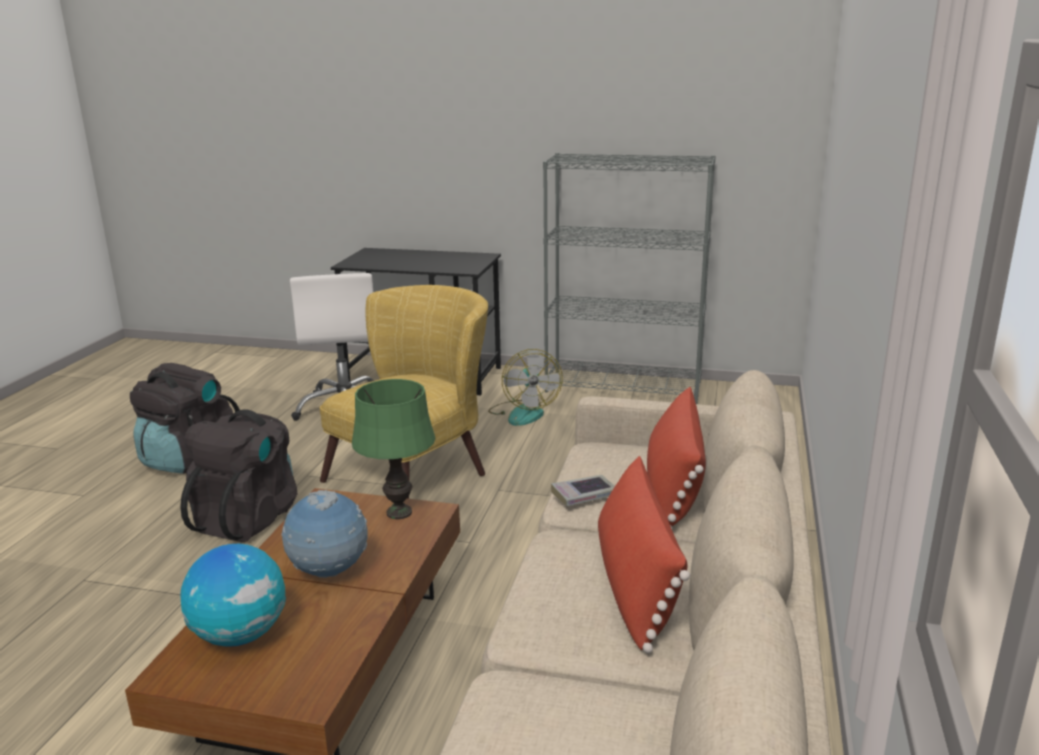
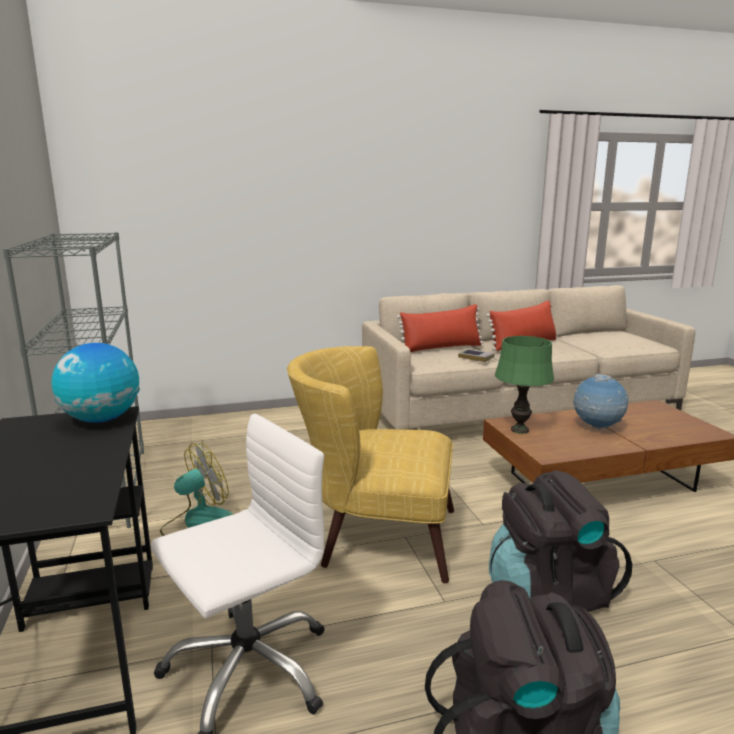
camera: 120 degrees left, 5 degrees down
(240, 635) = (668, 429): globe -> globe (101, 419)

